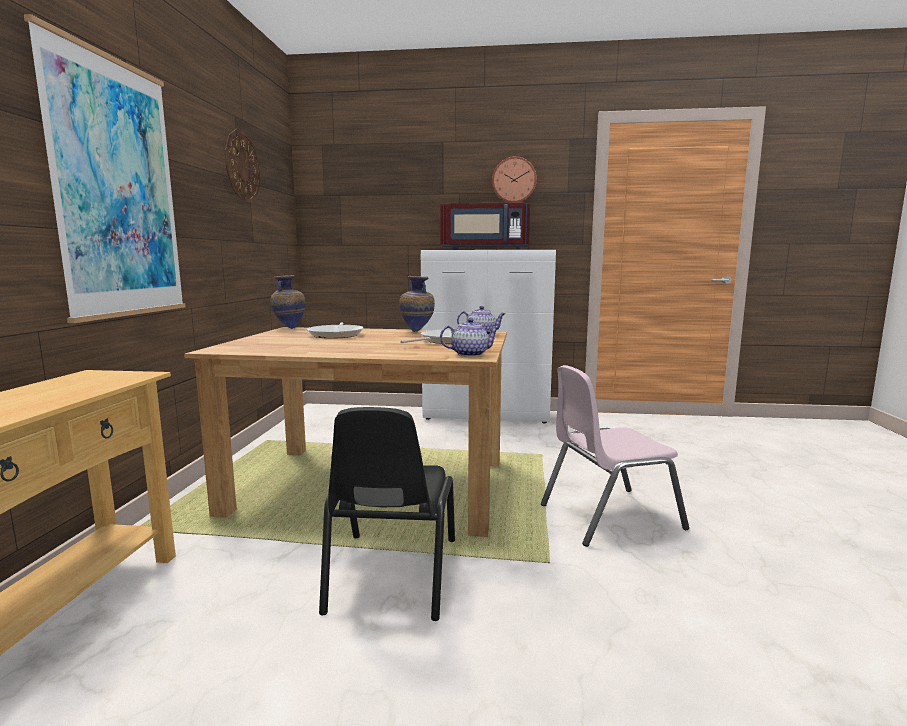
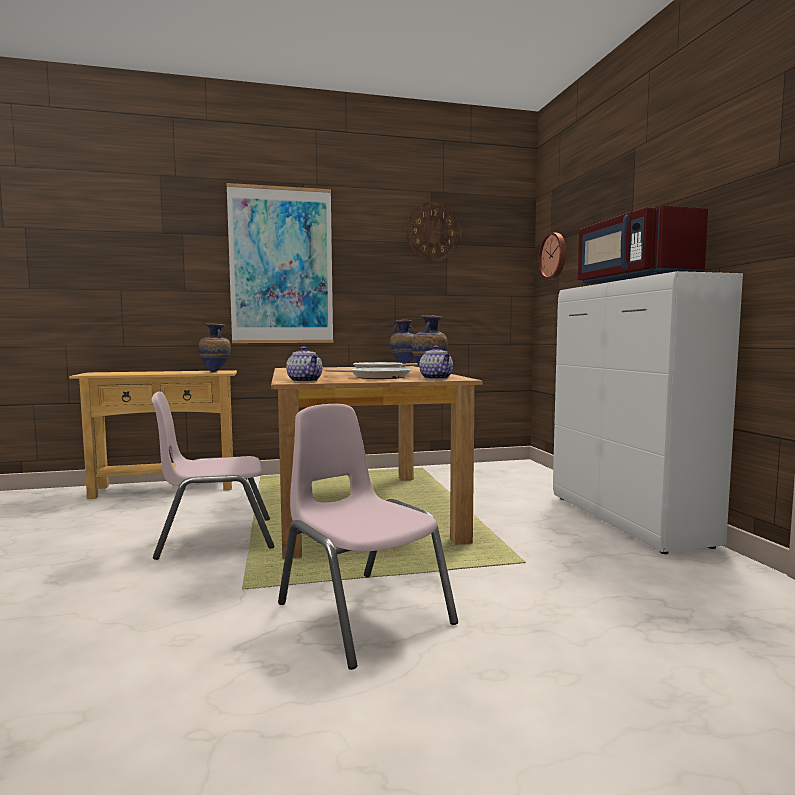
camera: 70 degrees right, 5 degrees down
(123, 377) = (216, 372): none -> vase
(391, 574) = (216, 538): black chair -> pink chair
(514, 180) = (701, 172): wall clock -> wall clock (554, 256)

